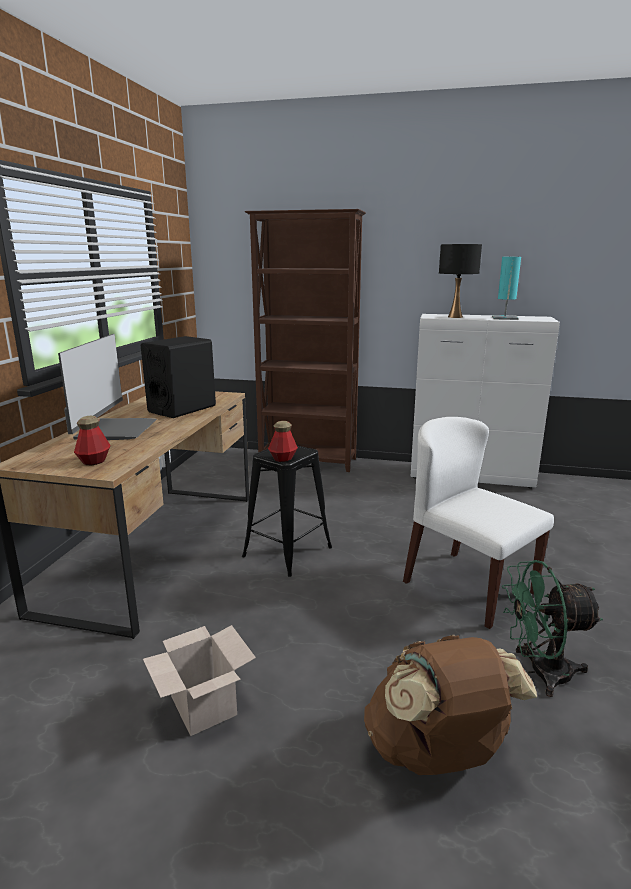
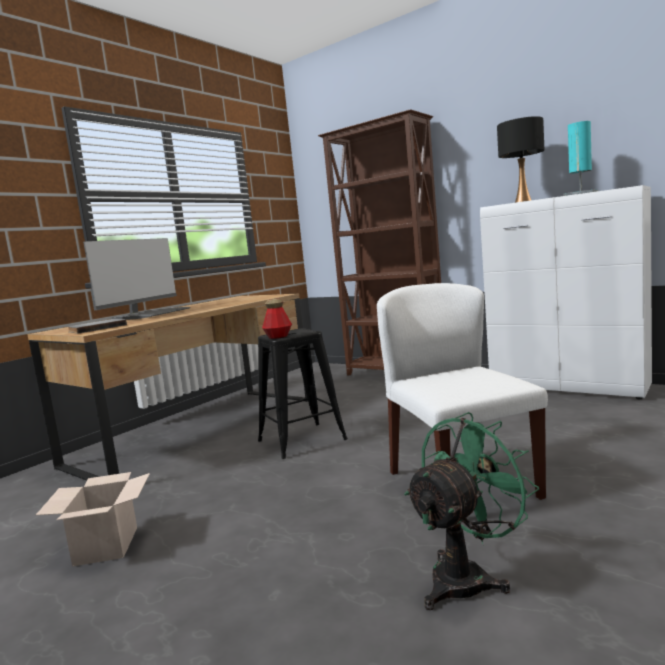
camera: 25 degrees right, 10 degrees down
(94, 461) = (96, 328): bottle -> grey book
(182, 409) = (226, 303): black speaker -> none
(437, 754) = (263, 630): brown backpack -> none
(540, 672) = (468, 577): green fan -> green fan turned 120 degrees clockwise

